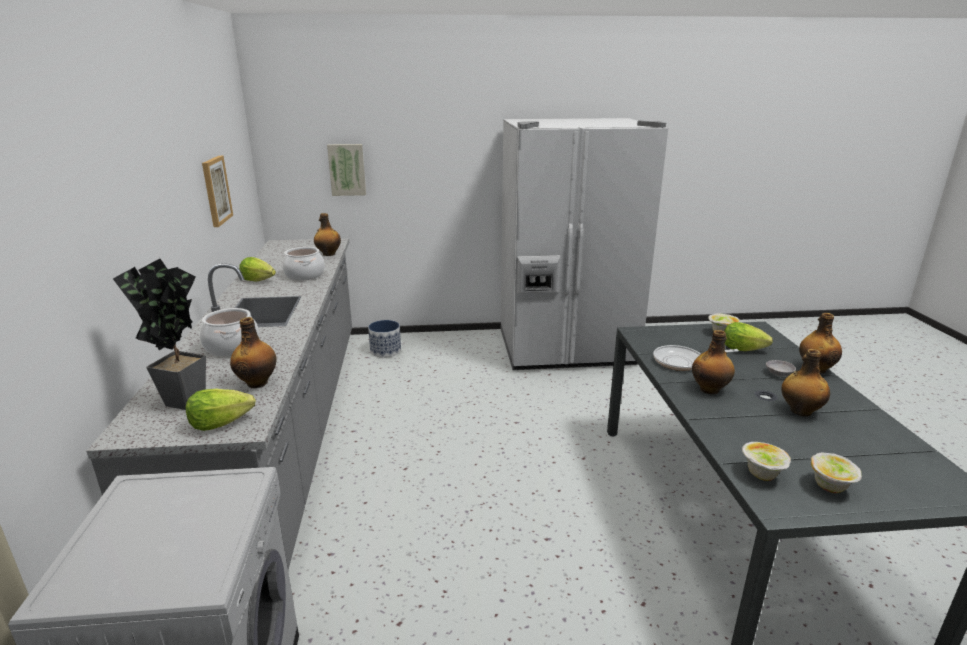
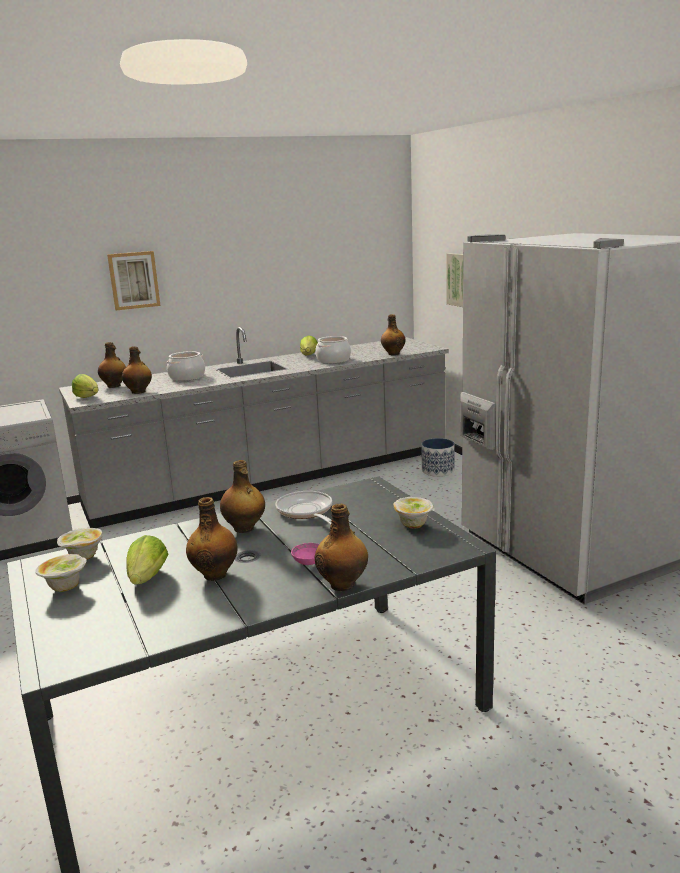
camera: 70 degrees right, 5 degrees down
(183, 398) = (114, 386): potted plant -> bottle
(216, 190) = (307, 279): picture -> picture (134, 280)
(742, 349) = (371, 539): lettuce -> lettuce (148, 578)
(779, 374) = (309, 562): grey bowl -> pink bowl

